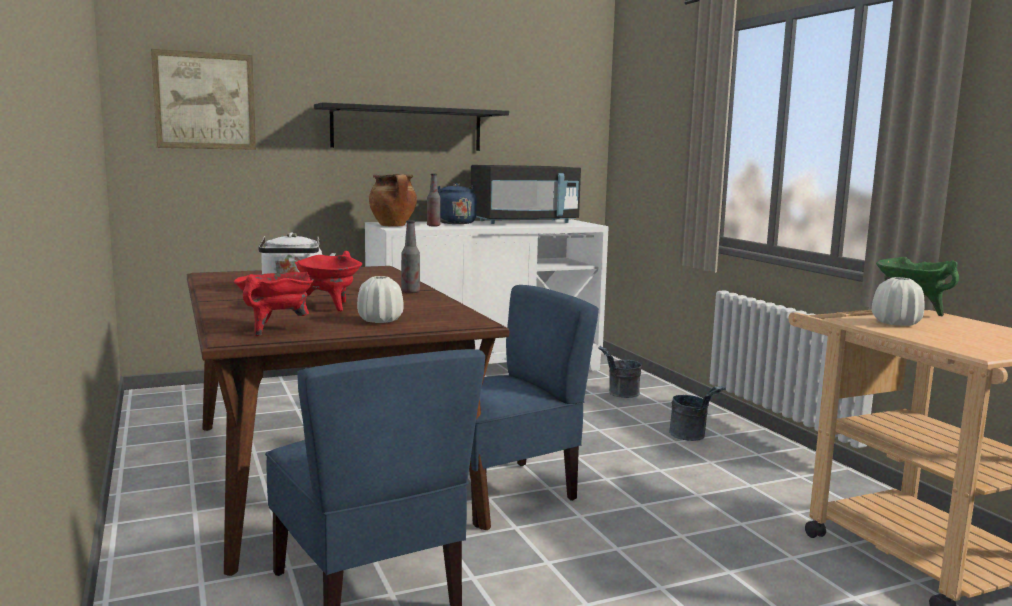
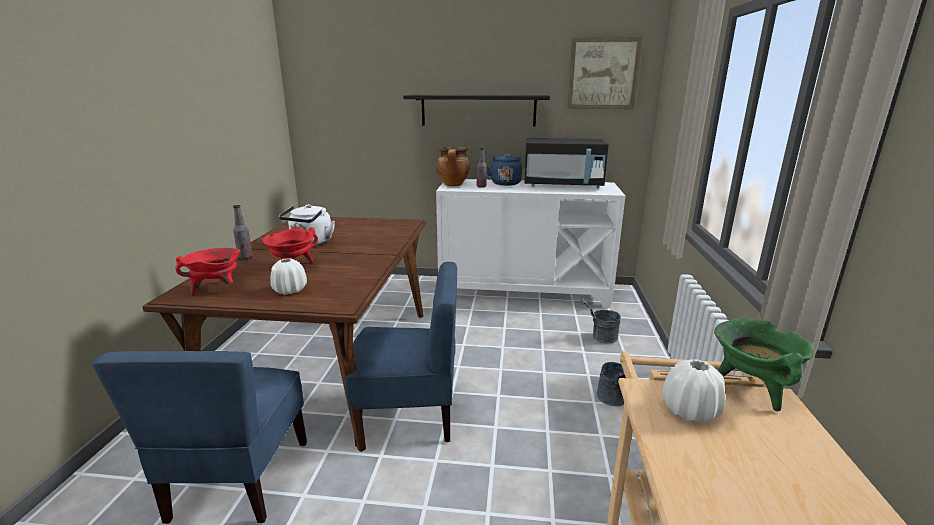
camera: 30 degrees right, 10 degrees up
(205, 101) = (341, 95): picture -> picture (603, 74)
(410, 292) = (374, 256): bottle -> bottle (245, 257)

